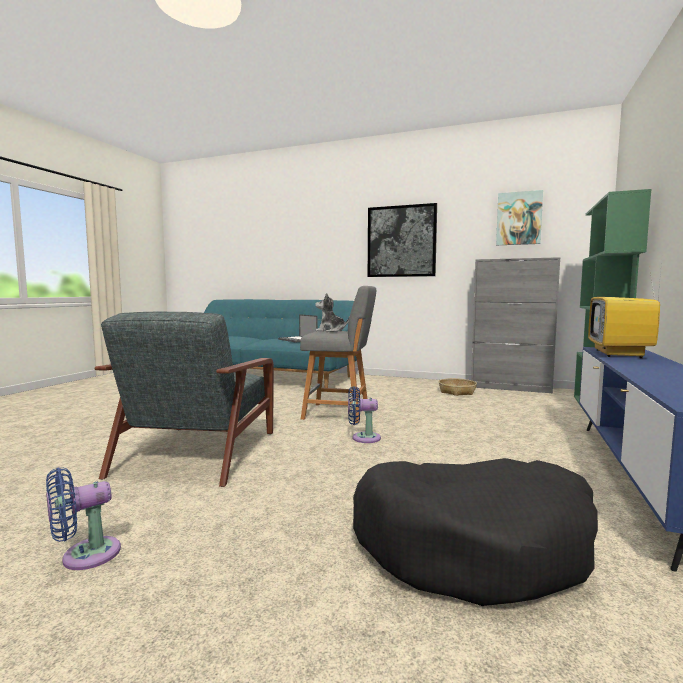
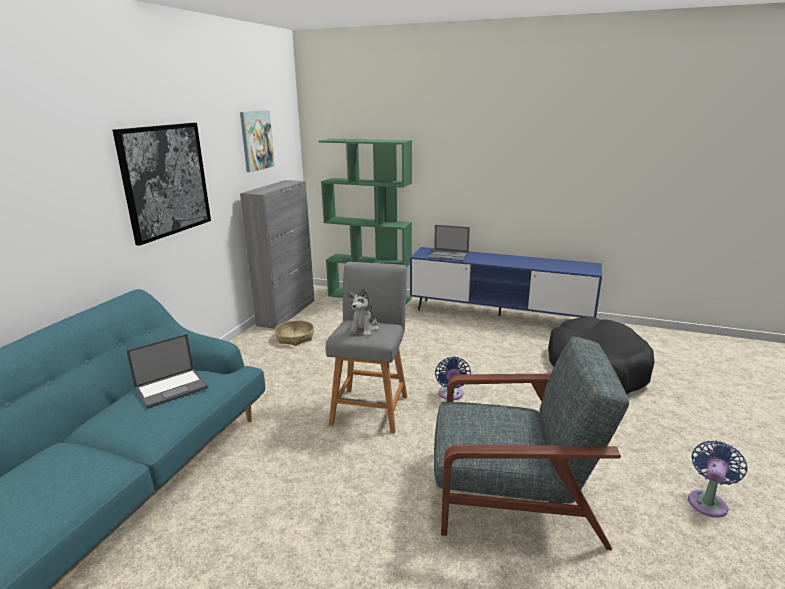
camera: 90 degrees left, 15 degrees up
(84, 556) = (708, 501): blue fan -> blue fan turned 105 degrees counterclockwise
(620, 354) = (449, 255): television -> laptop

